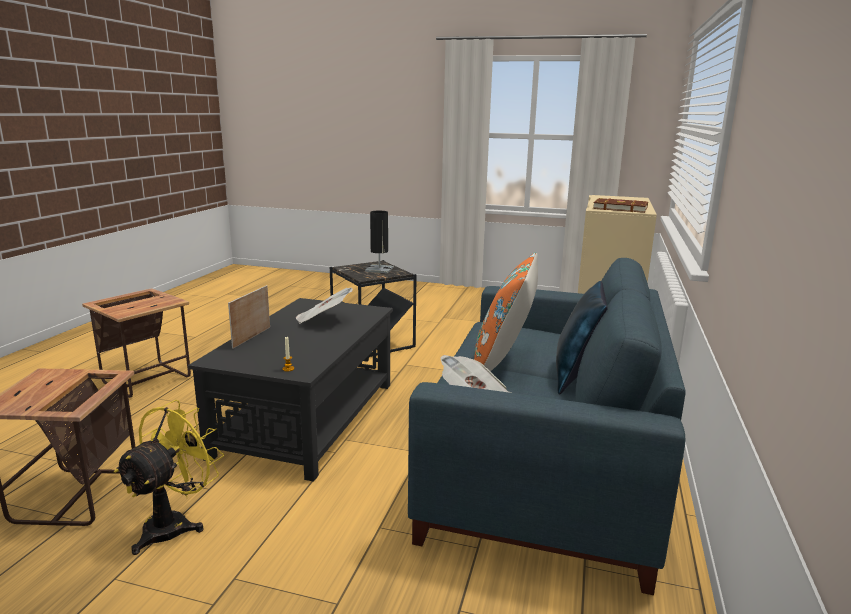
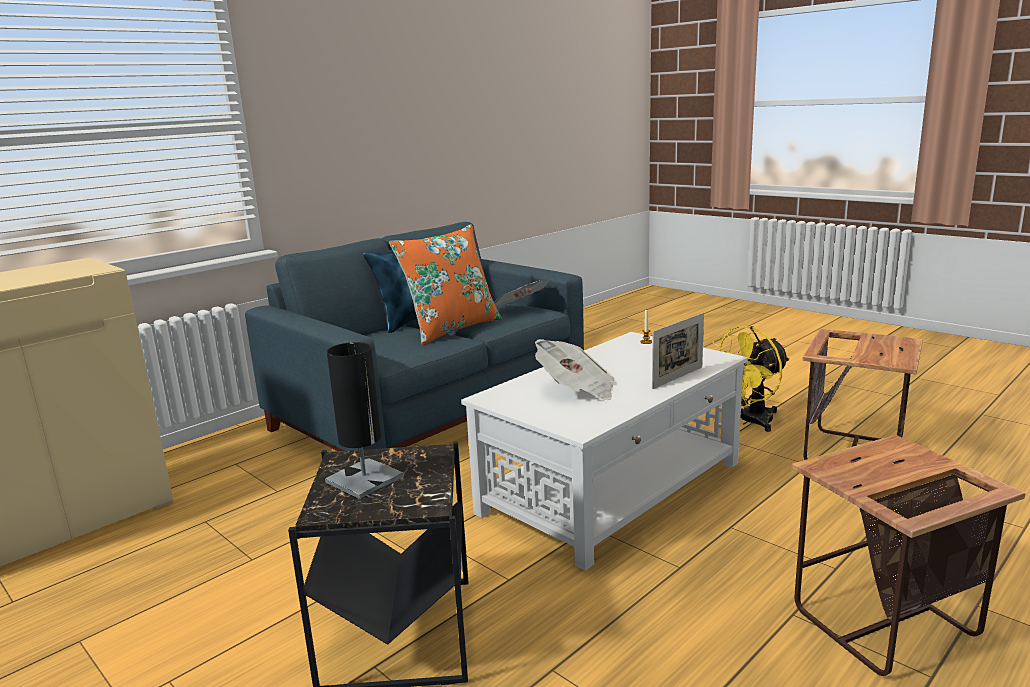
camera: 150 degrees left, 0 degrees up
(307, 418) = (613, 487): black coffee table -> white coffee table
(620, 208) = (63, 270): brown book -> none

